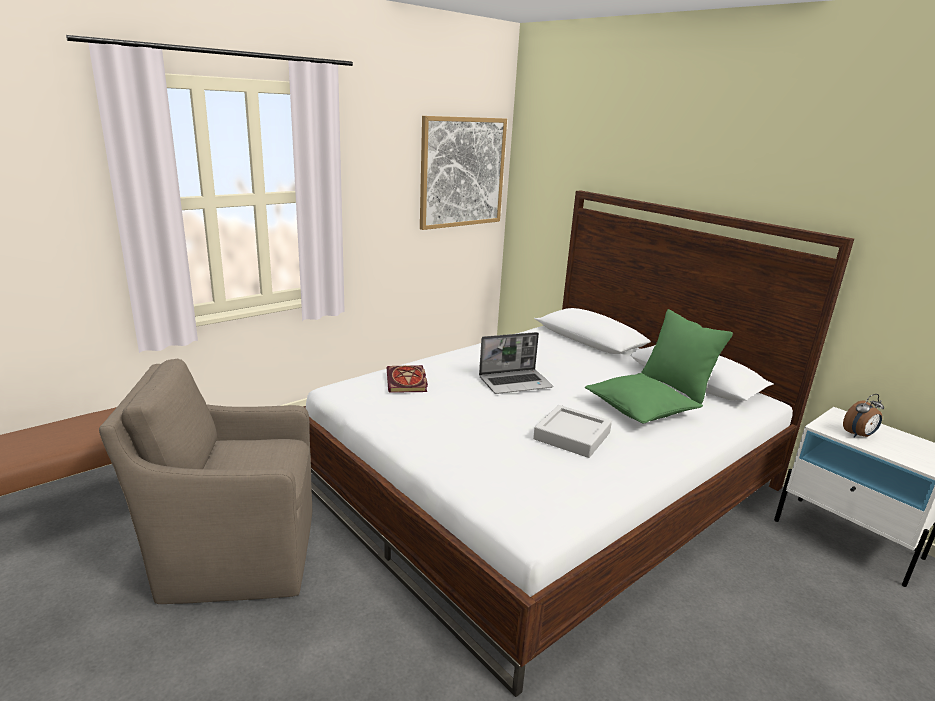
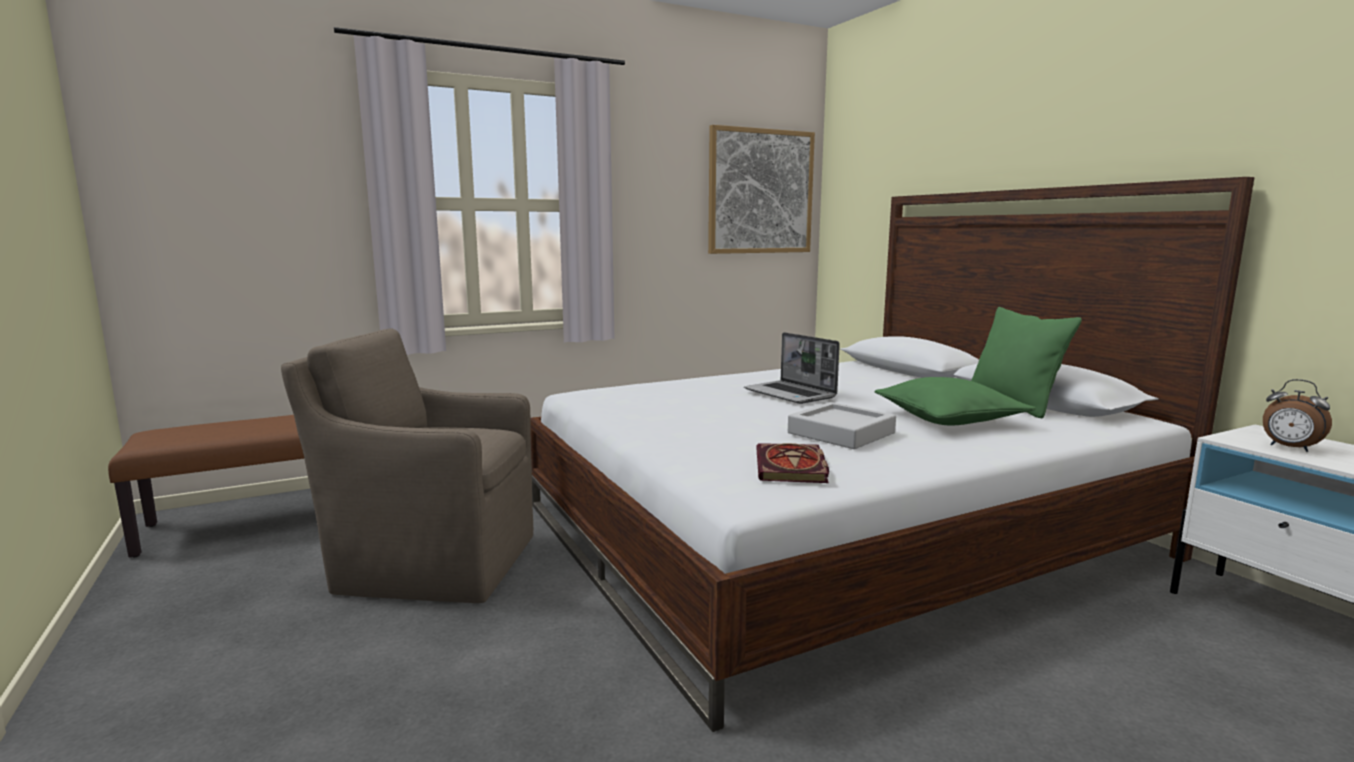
camera: 15 degrees right, 10 degrees down
(407, 382) = (657, 388): book -> book (792, 468)
(515, 383) = (791, 394): laptop -> laptop turned 60 degrees clockwise
(859, 435) = (1289, 448): alarm clock -> alarm clock turned 60 degrees clockwise

